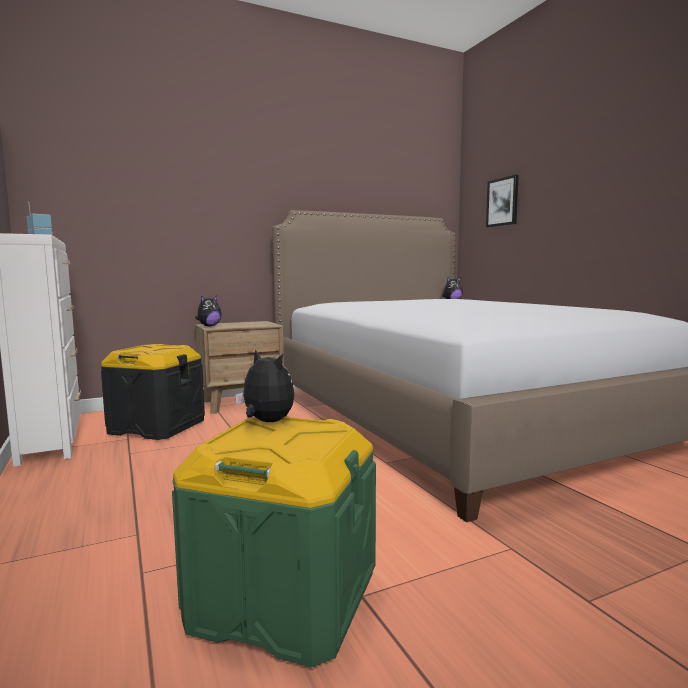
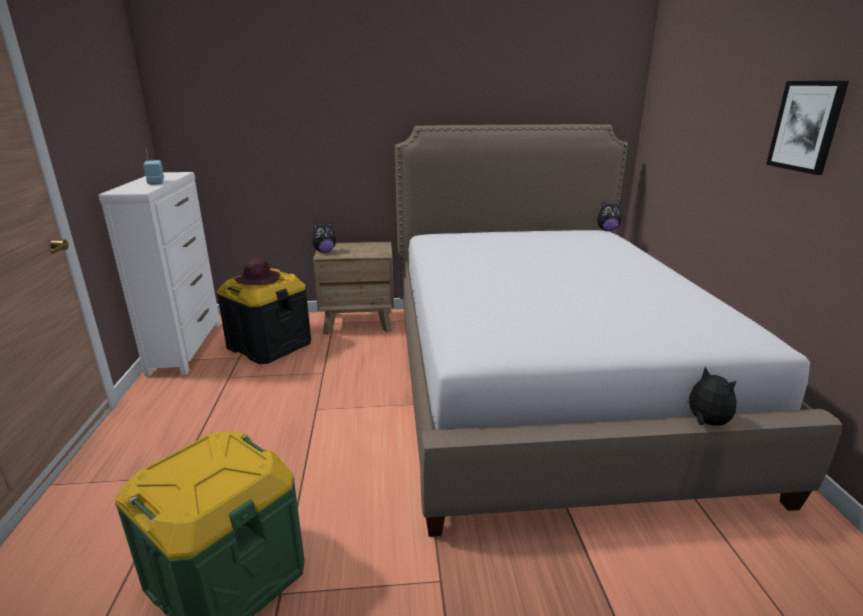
camera: 20 degrees right, 15 degrees up
(150, 349) = (258, 280): none -> purple hat
(266, 422) = (216, 444): plush toy -> plush toy (705, 422)
(502, 202) = (682, 114): picture -> picture (806, 126)

